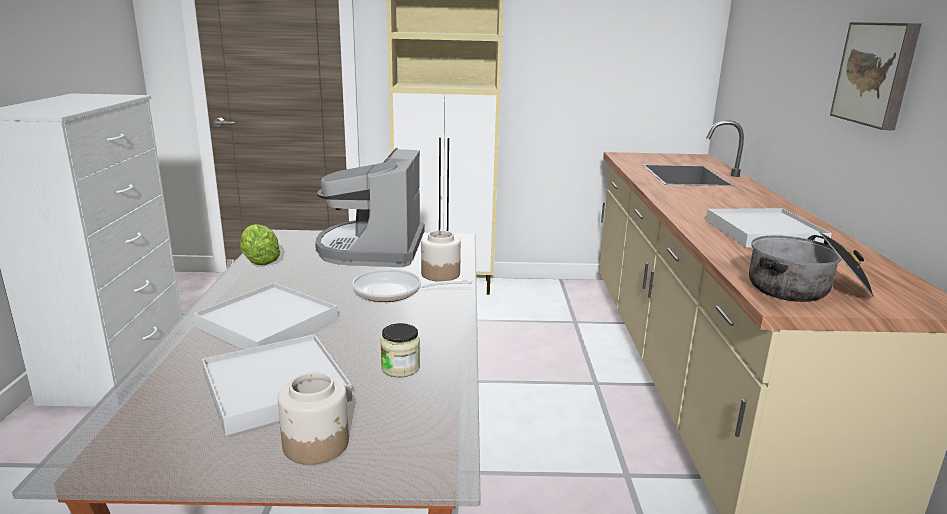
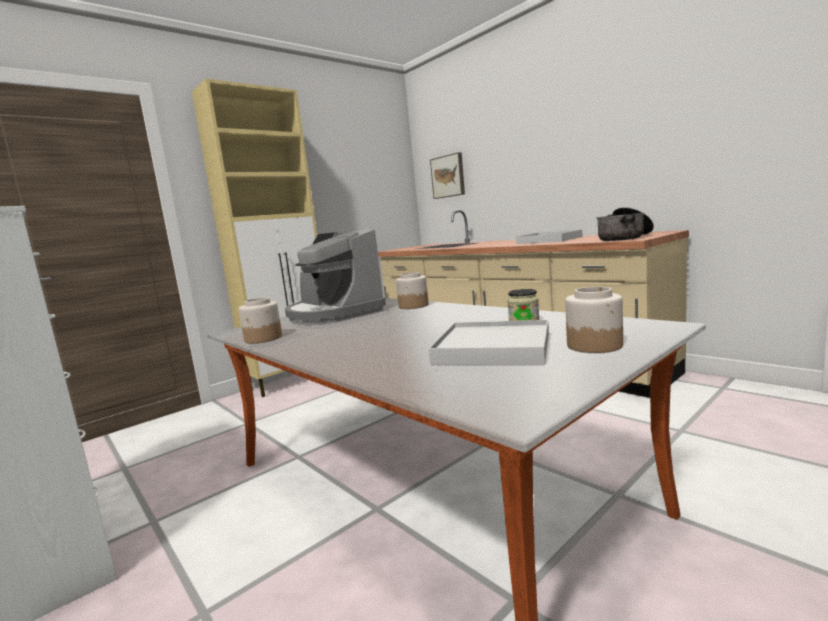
camera: 40 degrees left, 10 degrees down
(259, 260) = (263, 338): lettuce -> jar
(267, 323) = (383, 344): white tray -> none
(394, 292) = (413, 315): frying pan -> none
(877, 74) = (560, 153): picture -> picture (448, 176)

